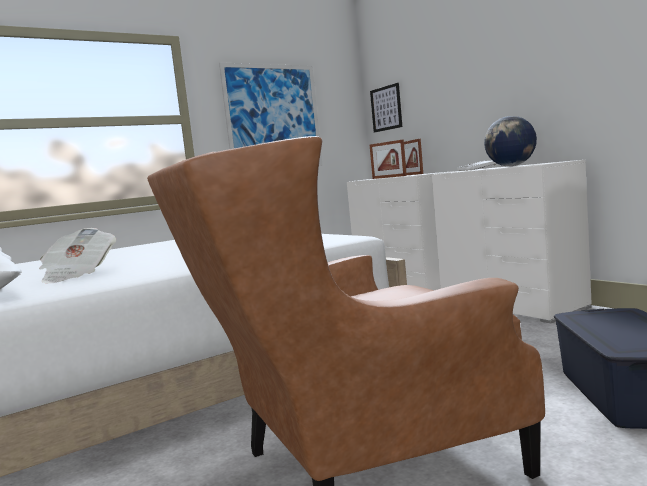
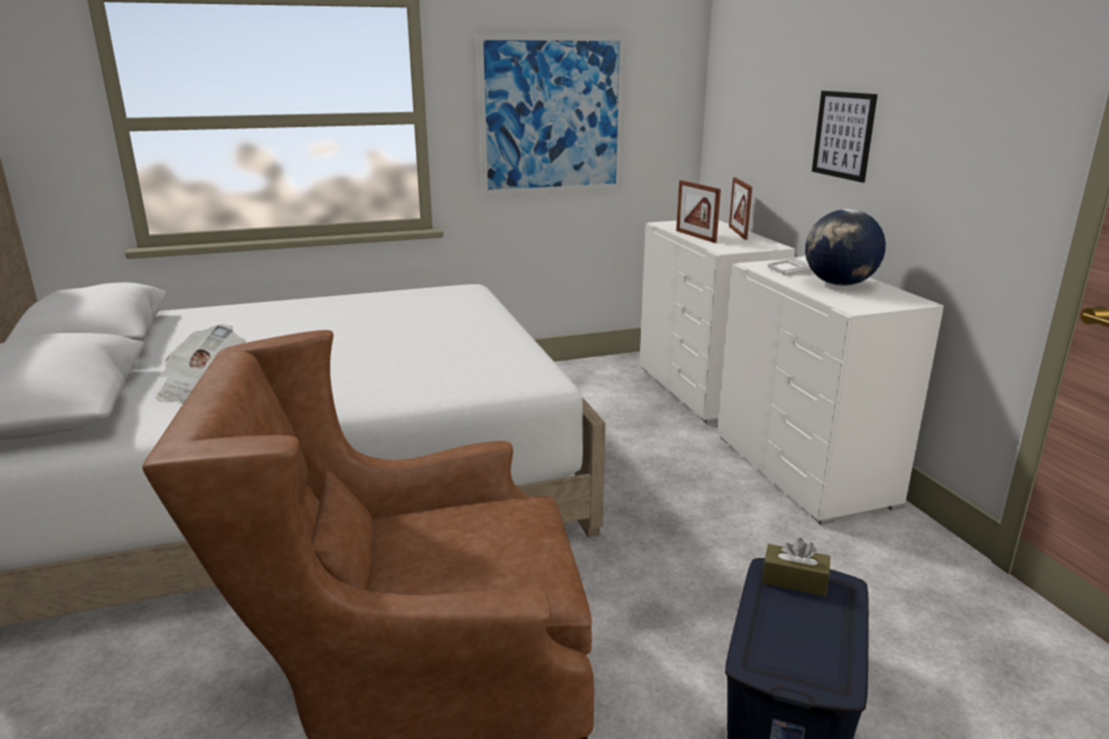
camera: 15 degrees right, 15 degrees up
(386, 108) = (730, 114): picture -> picture (843, 135)
(593, 316) = (794, 580): none -> brown tissue box

